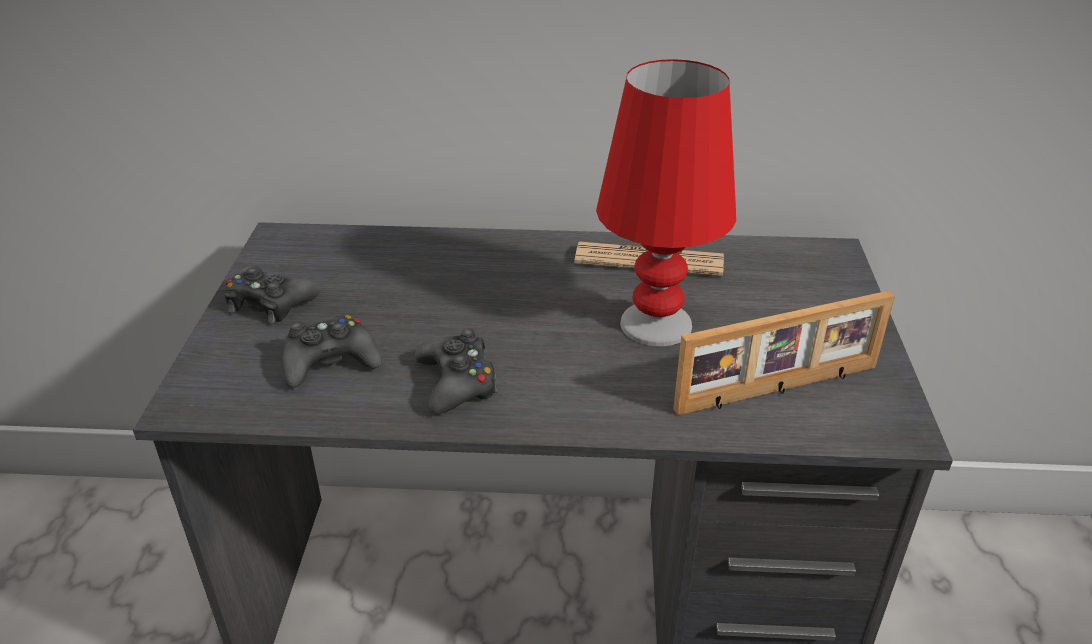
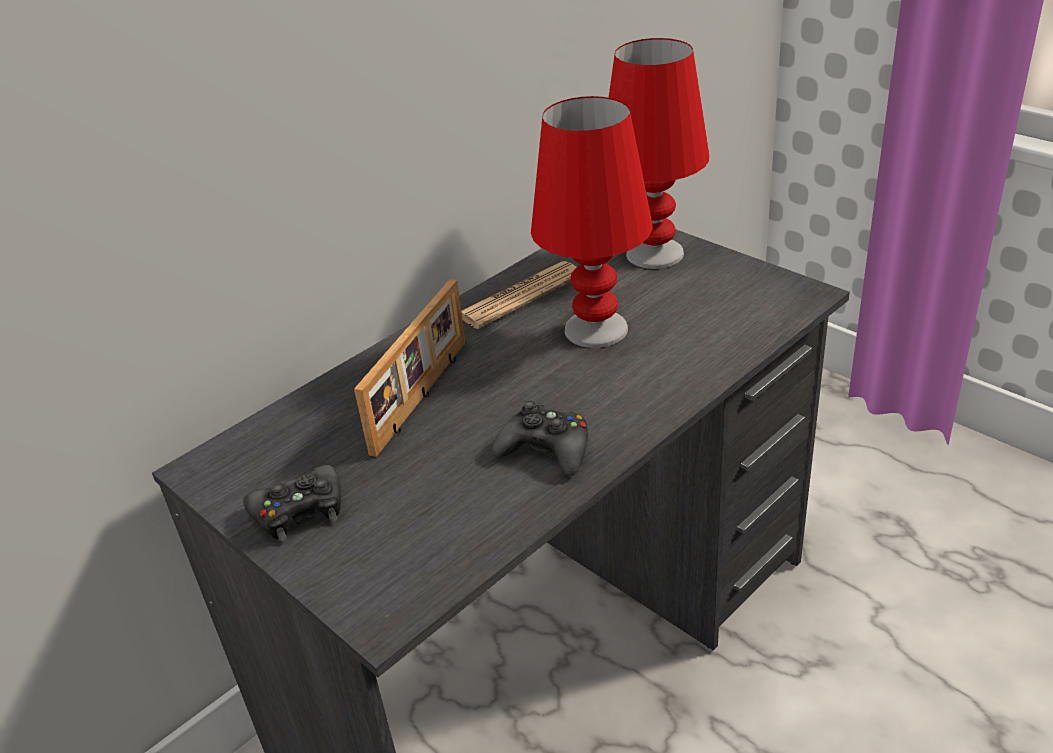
camera: 45 degrees left, 0 degrees up
(330, 362) = (434, 507): black game controller -> none
(779, 390) = (722, 316): picture frame -> picture frame (423, 395)
(819, 299) = (655, 254): none -> red table lamp

